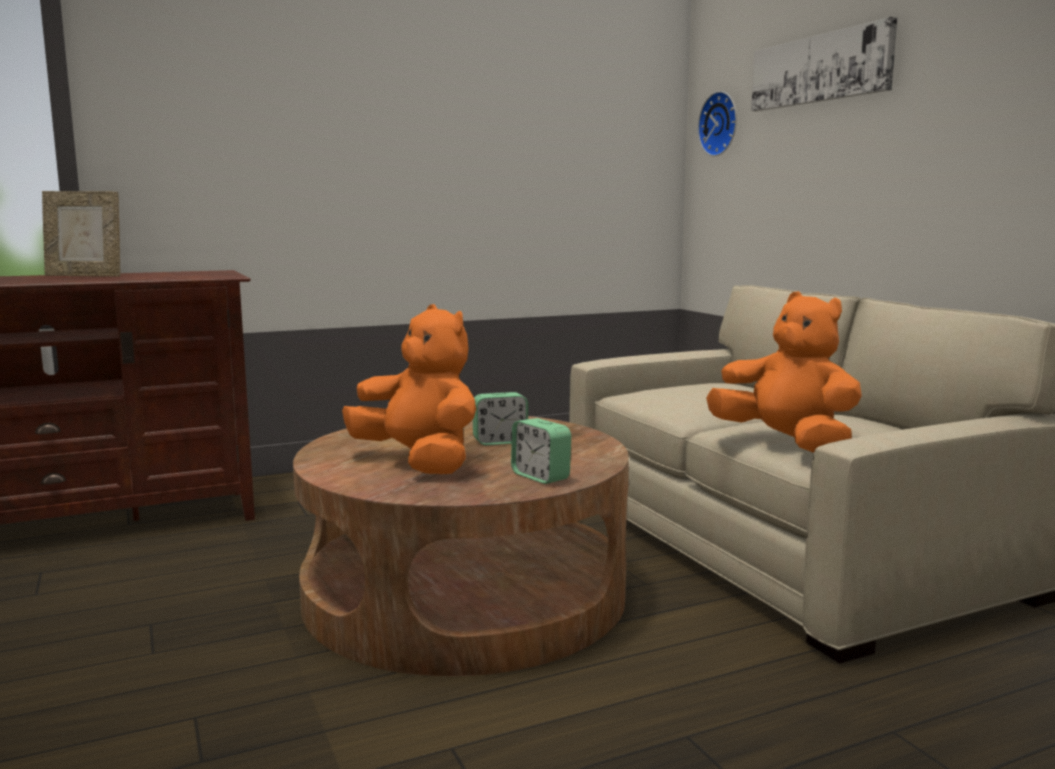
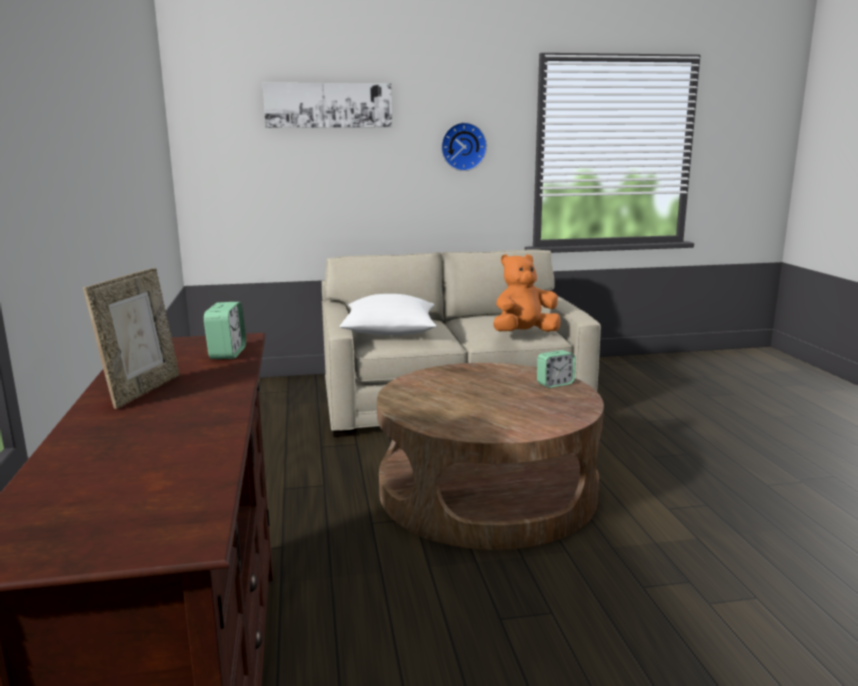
camera: 75 degrees left, 5 degrees up
(419, 462) = (515, 408): orange plush toy -> none
(500, 441) = (472, 386): alarm clock -> alarm clock (227, 353)
(689, 391) = (390, 331): none -> white pillow
(721, 124) = (221, 133): wall clock -> wall clock (463, 146)

